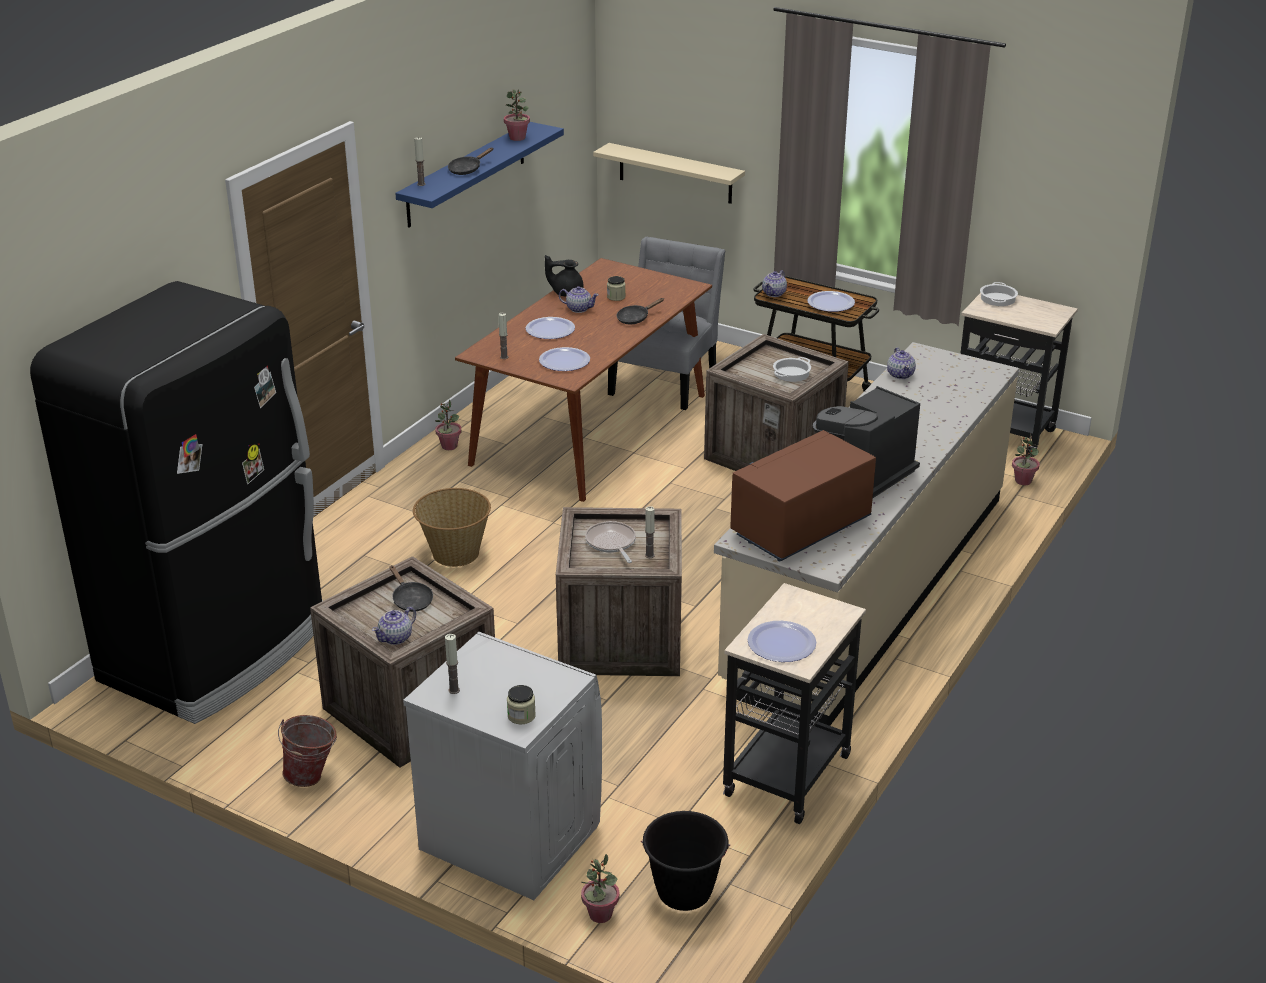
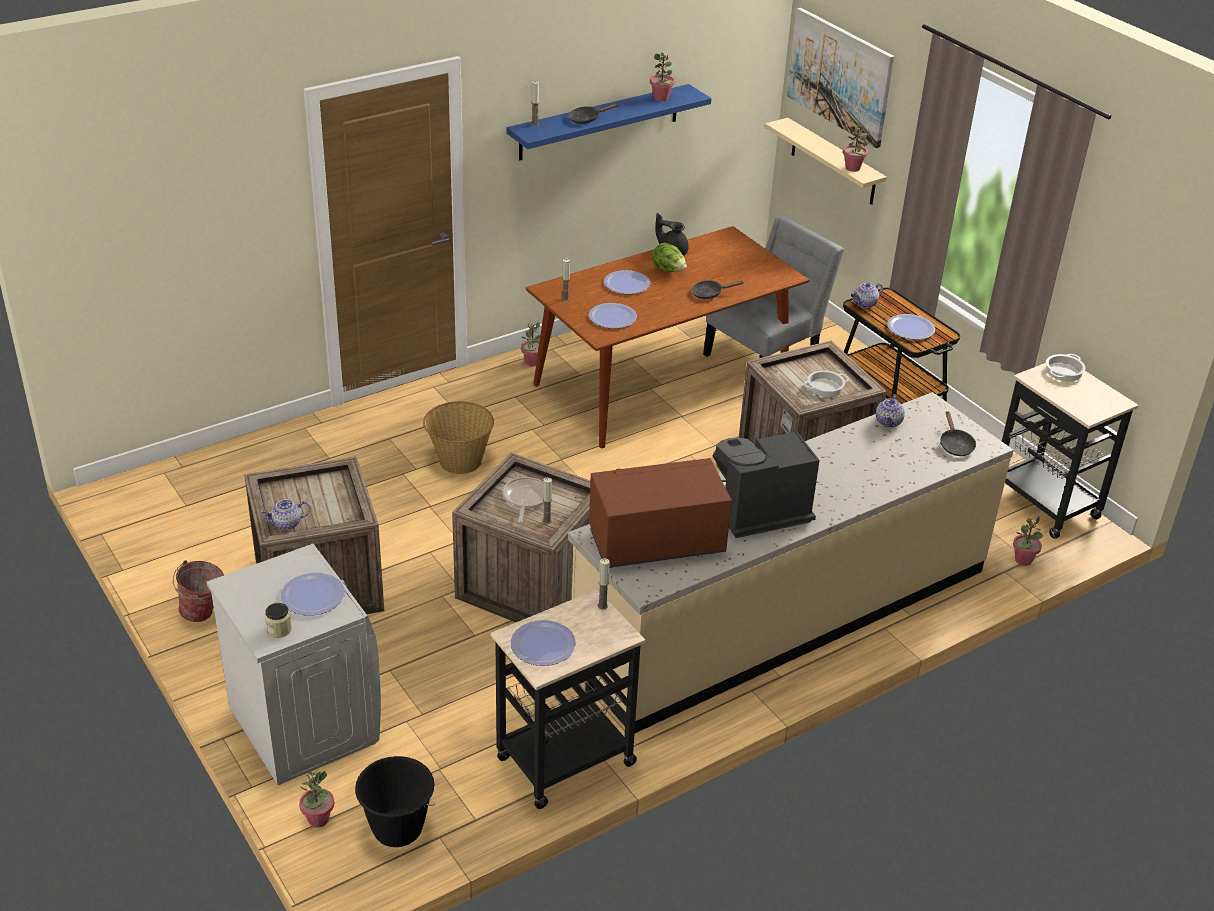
camera: 25 degrees right, 5 degrees up
(218, 650) = (220, 483): black fridge -> none
(410, 600) = (326, 494): black frying pan -> black frying pan (955, 445)
(454, 690) = (249, 588): candle -> candle (602, 606)
(525, 675) = (313, 596): none -> plate
(578, 309) = (669, 270): teapot -> lettuce
(616, 297) = (711, 268): jar -> none
(670, 85) = (840, 76): none -> picture
(709, 170) = (853, 168): none -> potted plant

